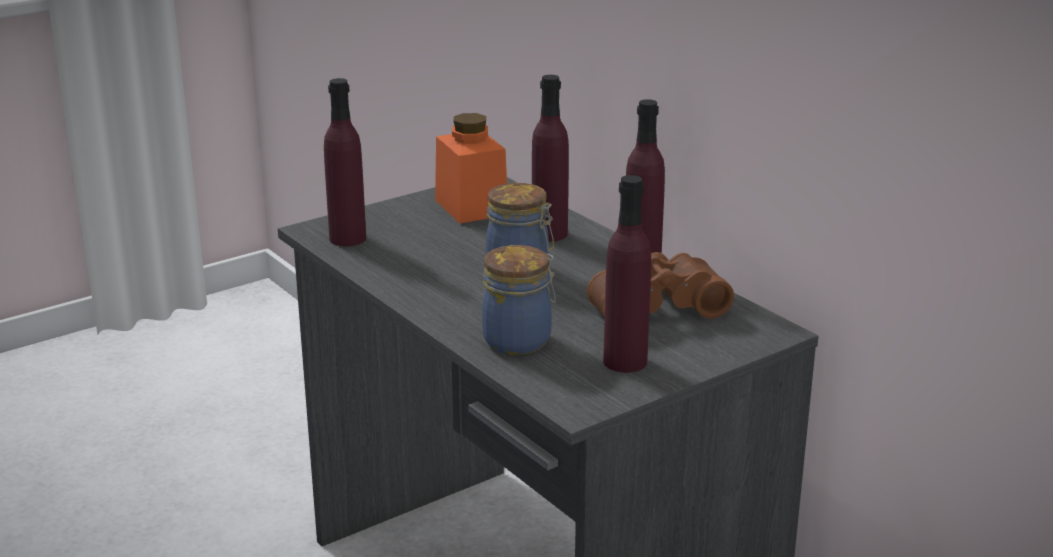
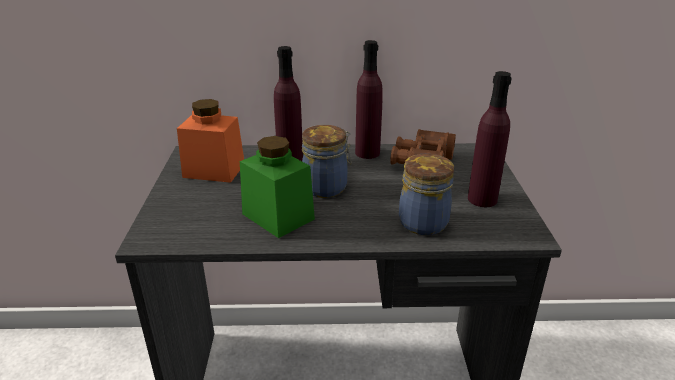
camera: 55 degrees left, 5 degrees up
(347, 238) = (186, 230): purple bottle -> none
(426, 267) = (278, 216): none -> green jar

